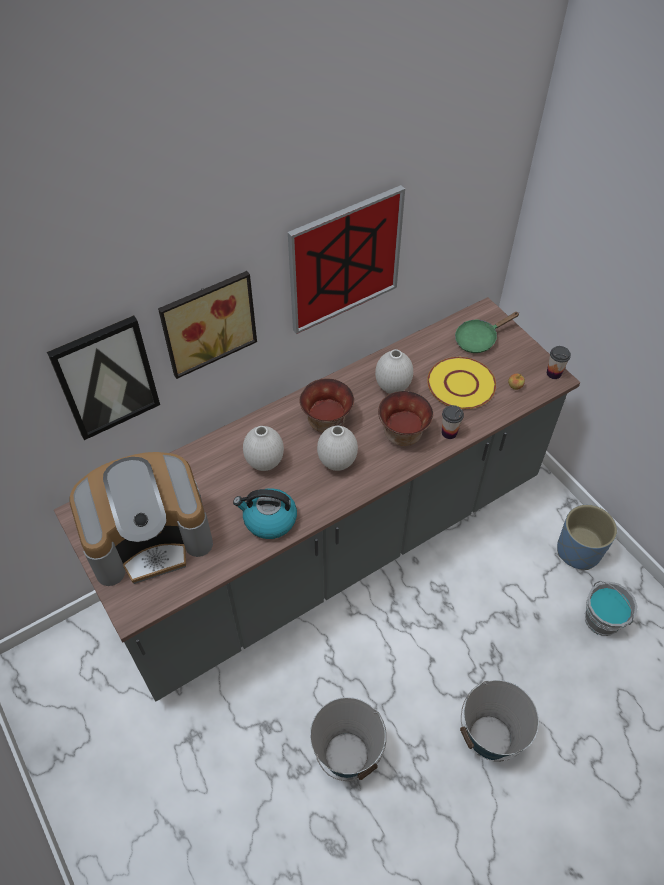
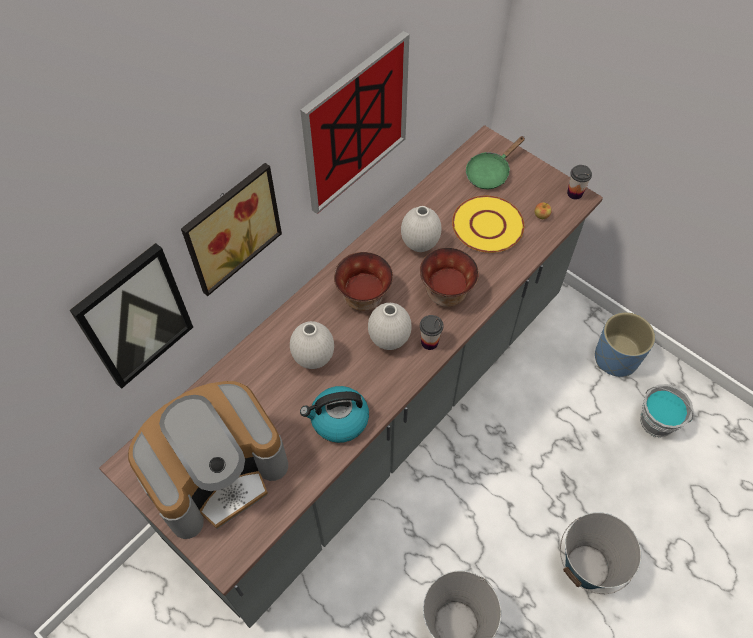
camera: 15 degrees left, 5 degrees up
(449, 432) = (492, 280): cup -> cup (429, 342)

